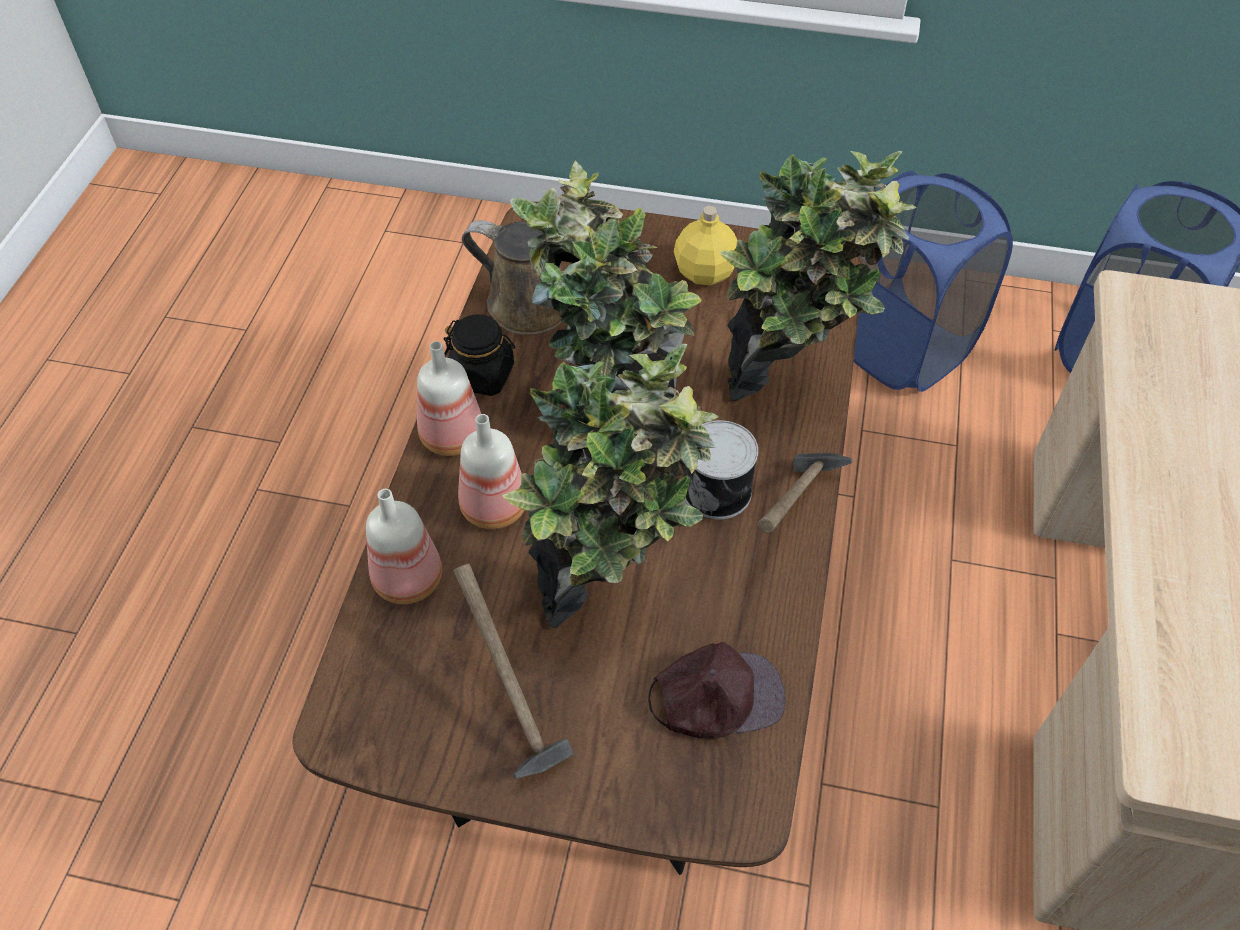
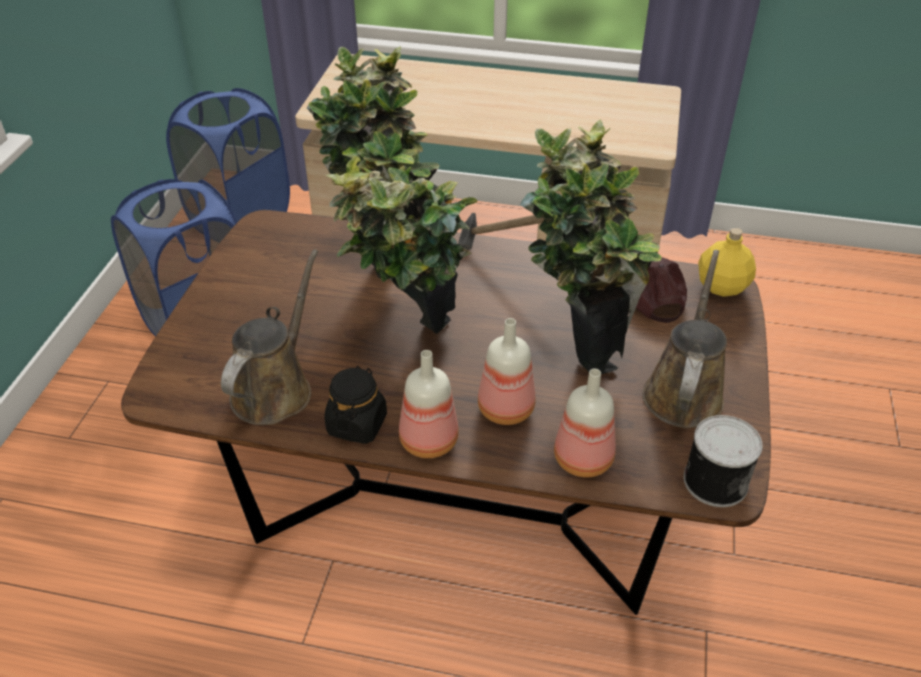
camera: 90 degrees left, 10 degrees down
(511, 707) = (684, 391): hammer -> brown watering can
(704, 272) = (254, 288): yellow bottle -> yellow bottle (721, 287)
(718, 490) = (484, 287): can -> can (714, 480)

